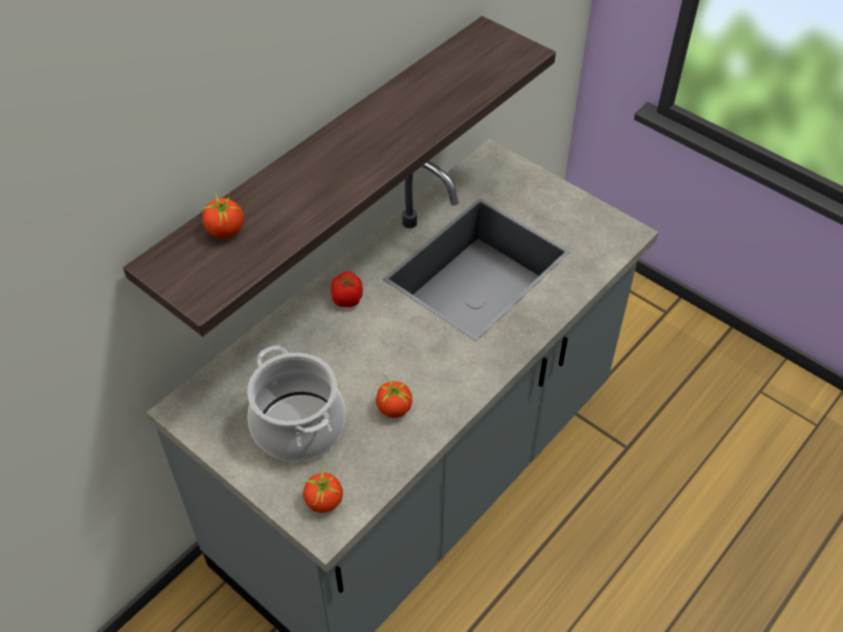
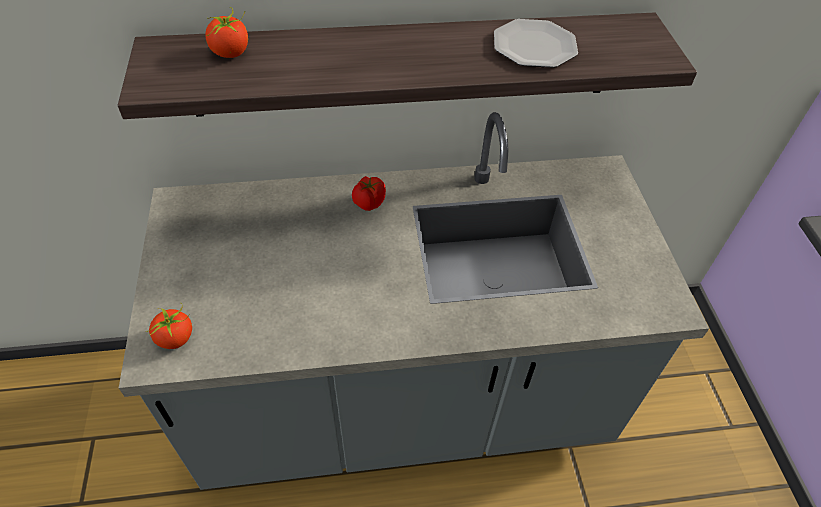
camera: 40 degrees right, 0 degrees up
(298, 426) = (227, 269): cooking pot -> none
(393, 408) = (305, 308): tomato -> none
(437, 92) = (535, 47): none -> plate

